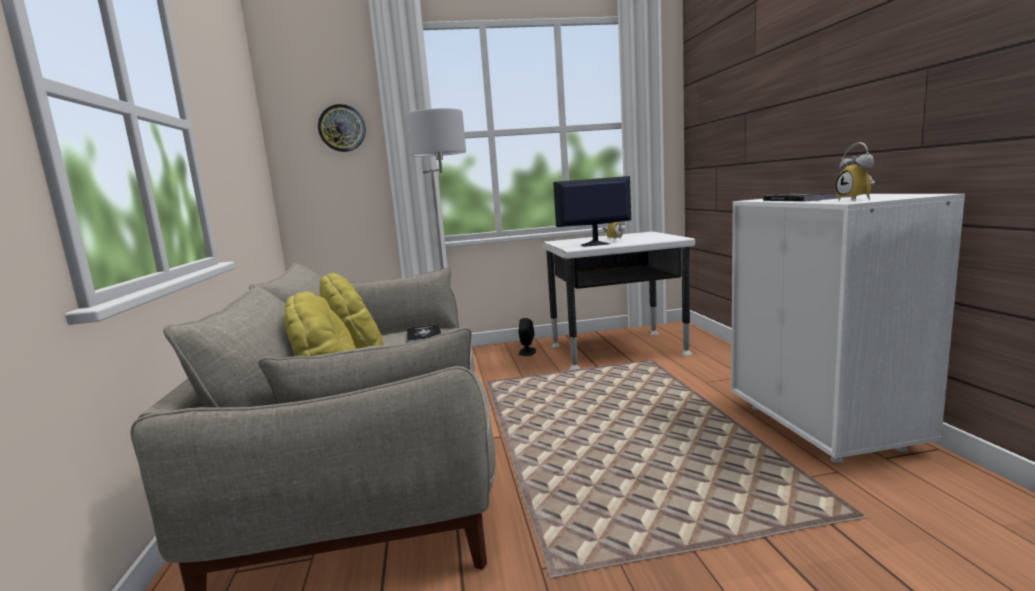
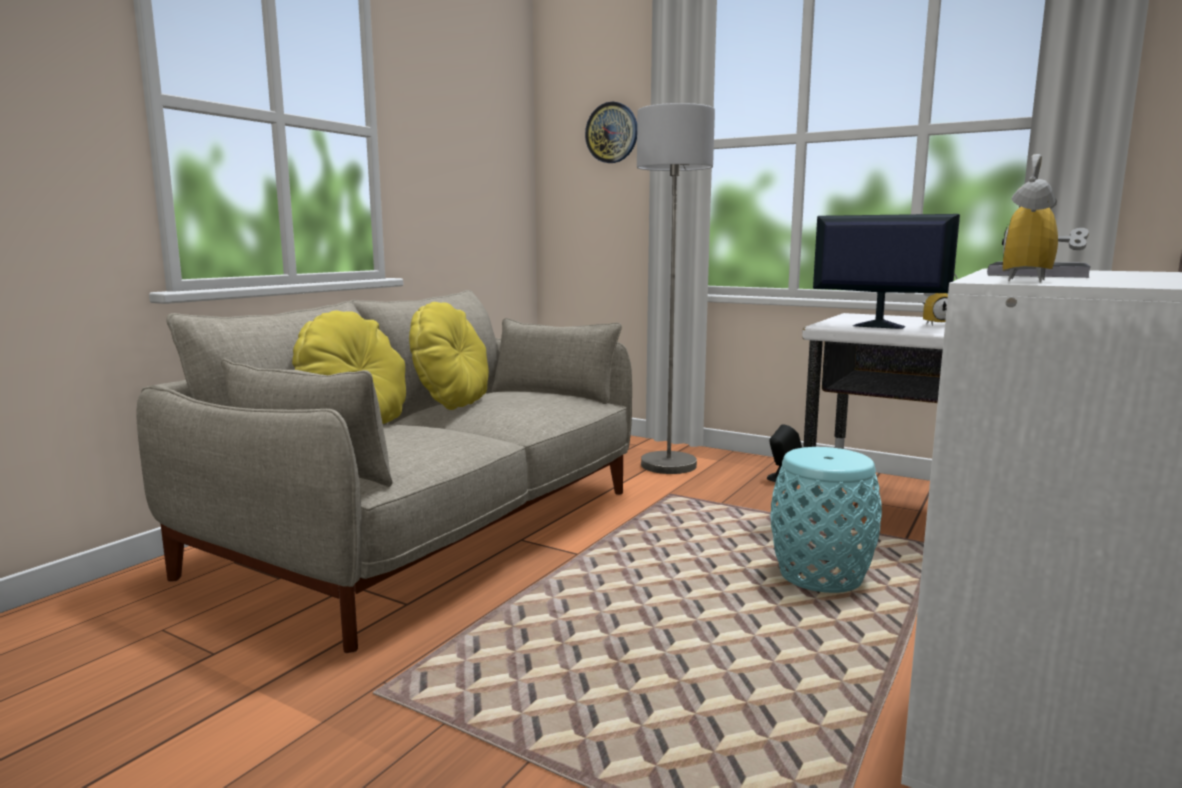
camera: 40 degrees right, 0 degrees up
(424, 335) = (545, 401): book -> none
(635, 394) = (820, 576): none -> turquoise stool

